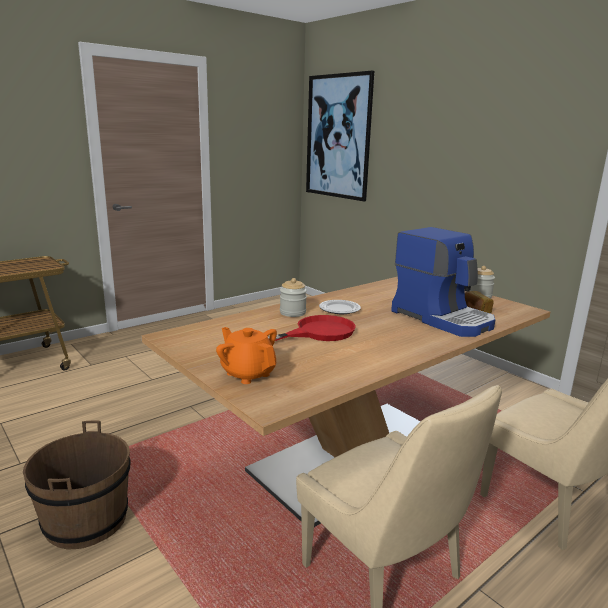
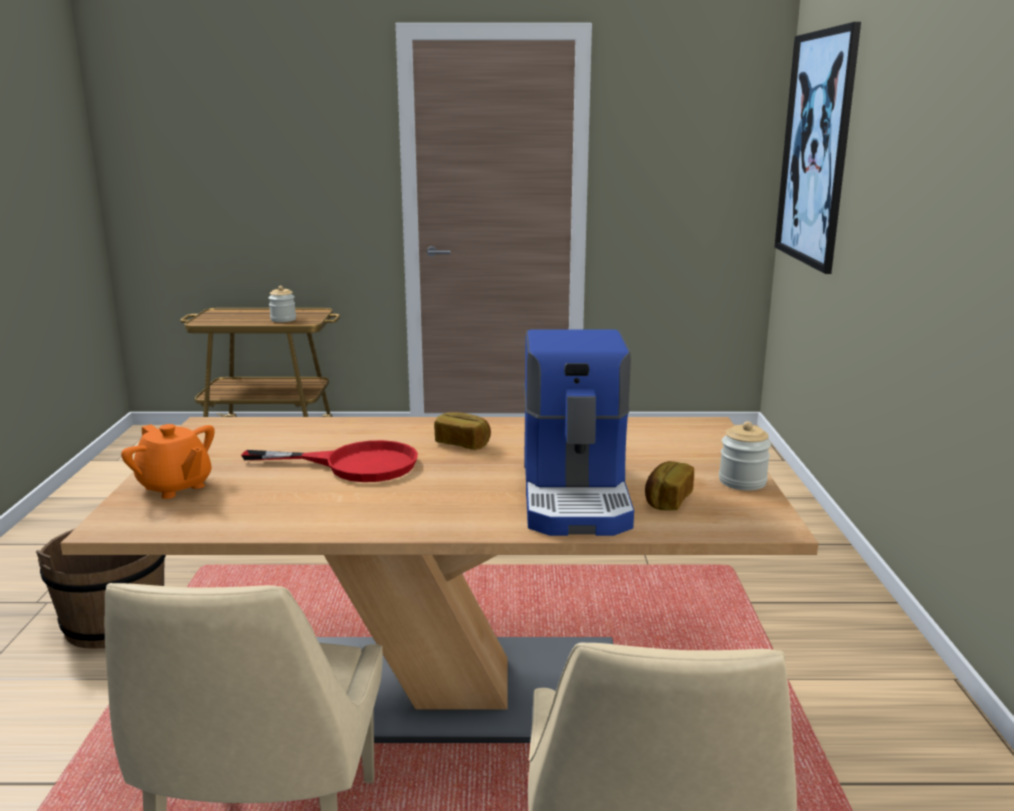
camera: 40 degrees right, 0 degrees up
(248, 373) = (175, 487): orange teapot -> orange teapot turned 135 degrees clockwise
(292, 313) = (393, 432): jar -> jar (283, 319)
(340, 309) = (463, 443): plate -> bread

